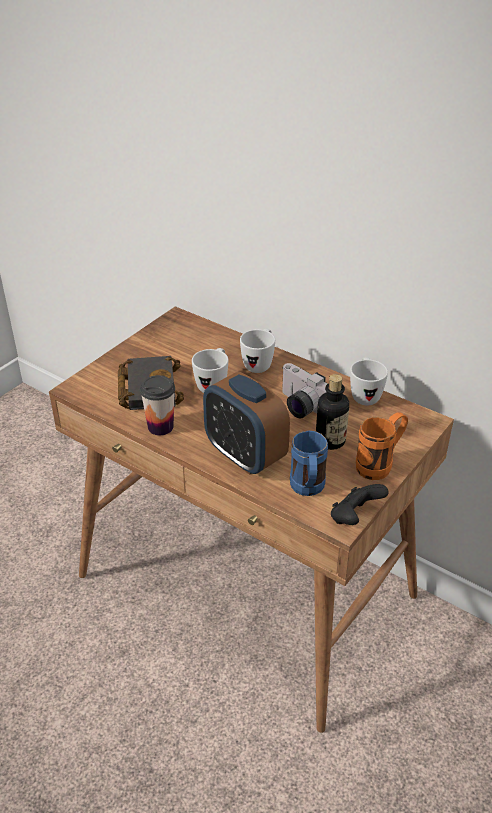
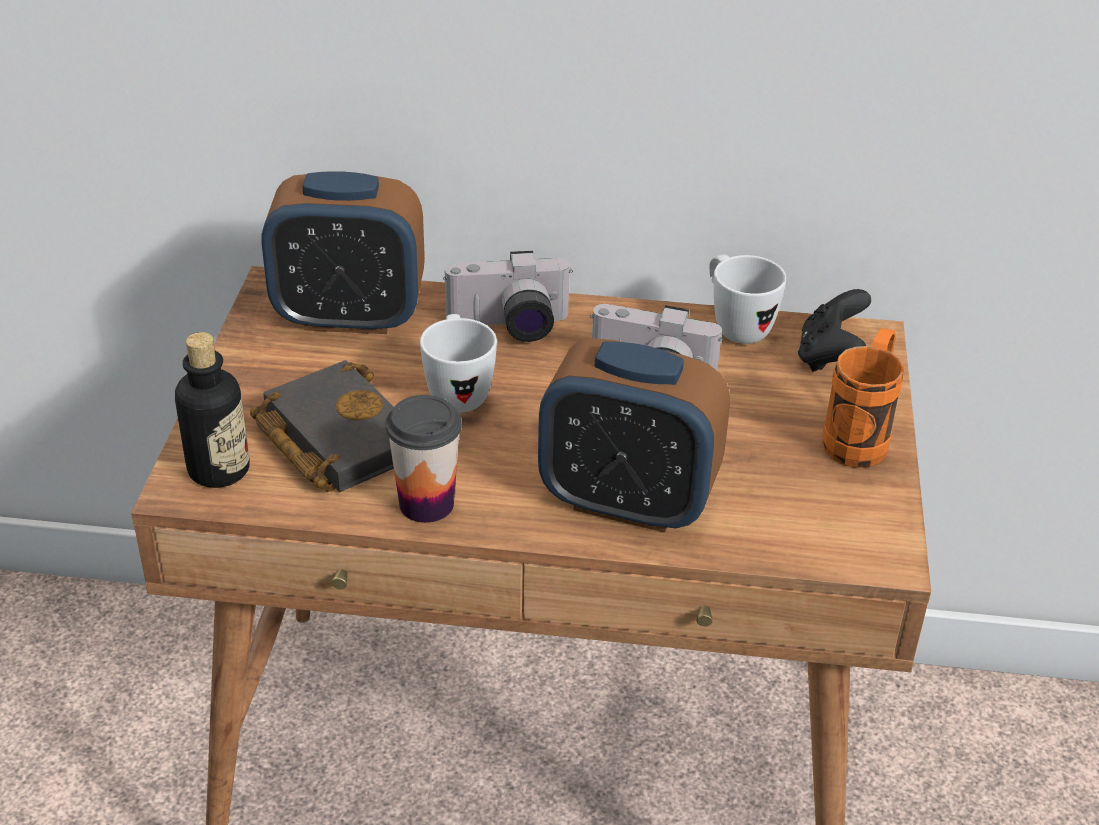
camera: 30 degrees left, 0 degrees up
(196, 339) = (349, 316): none -> alarm clock
(259, 364) = (509, 327): white mug -> camera
(307, 490) = (785, 523): blue mug -> none
(330, 440) = (747, 424): bottle -> bottle (219, 469)
(354, 518) = (899, 541): black game controller -> black game controller (829, 356)

